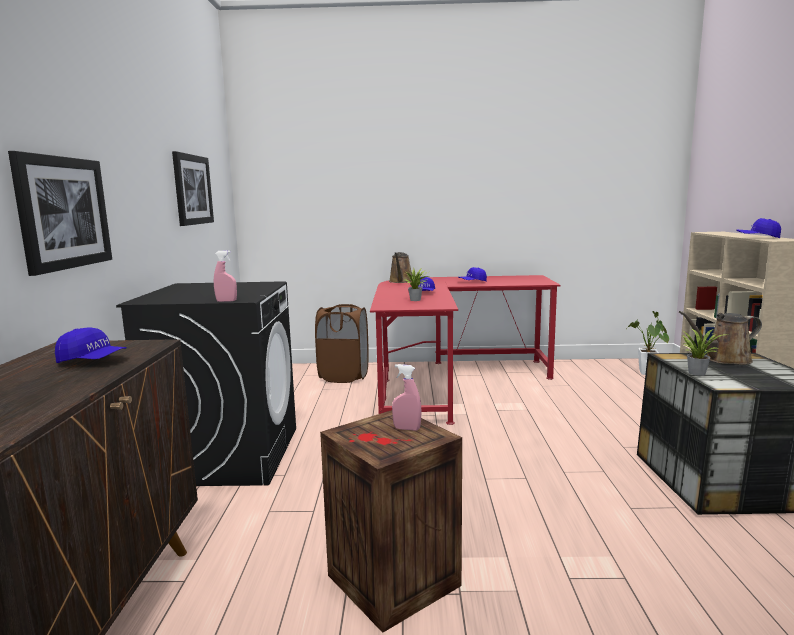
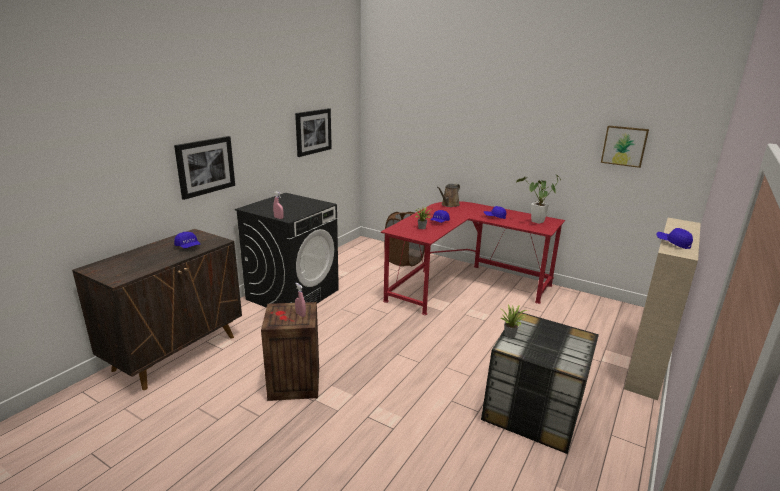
camera: 30 degrees right, 10 degrees up
(596, 175) = (624, 146): none -> picture
(647, 374) = (622, 322): potted plant -> potted plant (536, 222)
(723, 359) = (556, 332): brown watering can -> none

